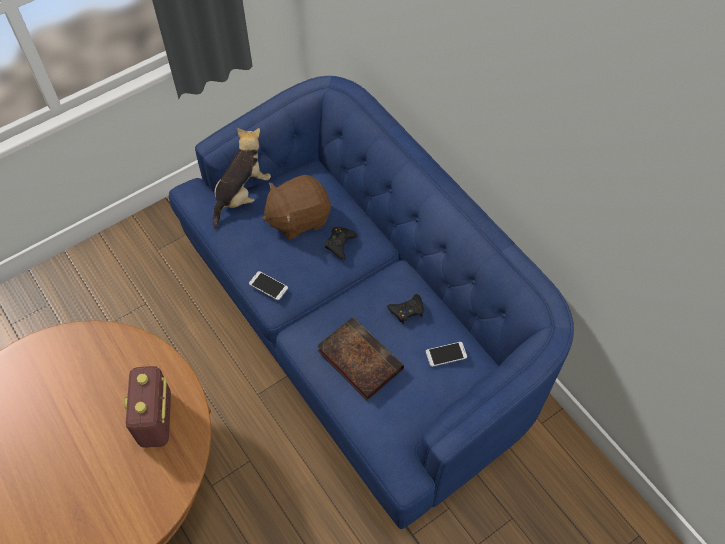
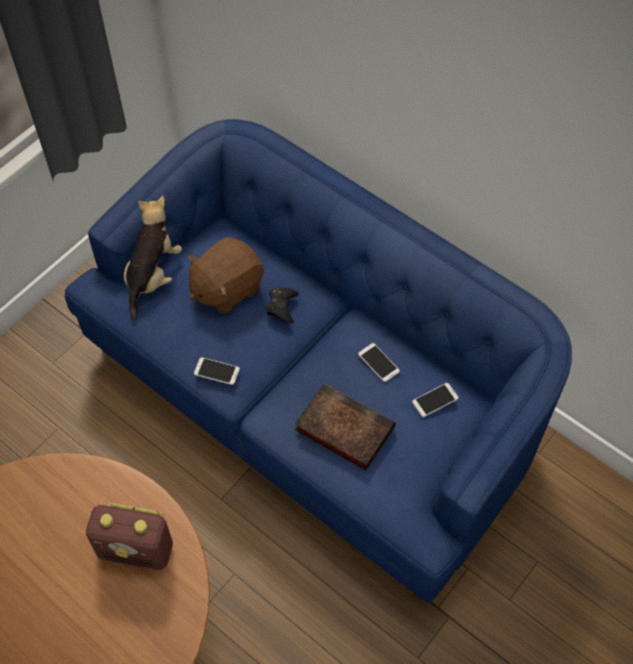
camera: 15 degrees left, 0 degrees up
(156, 420) = (136, 550): radio -> radio turned 60 degrees counterclockwise
(407, 310) = (378, 362): black game controller -> phone

